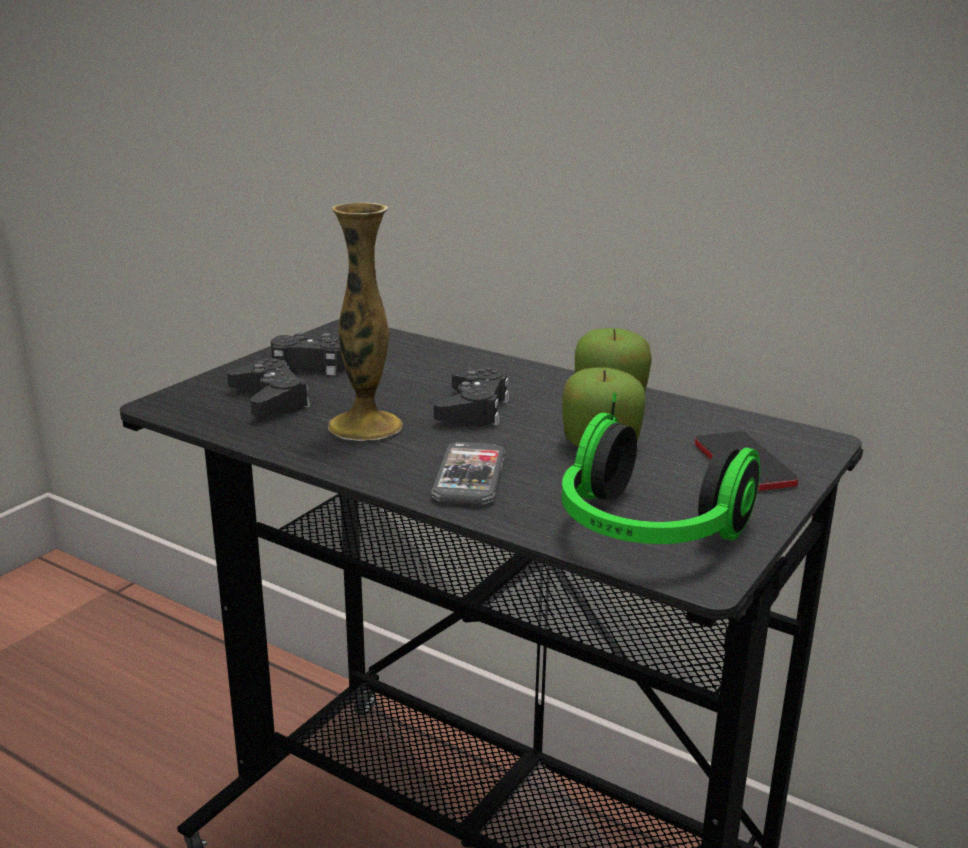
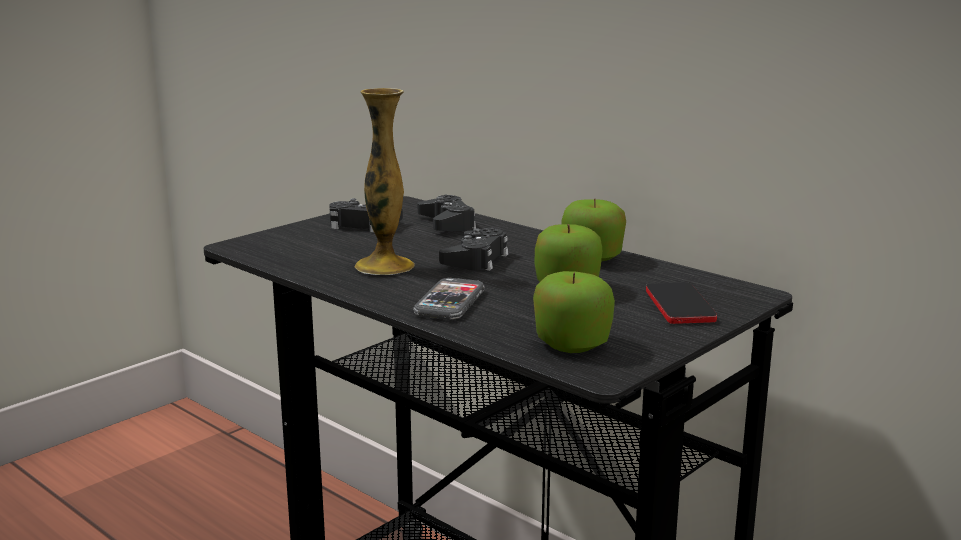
camera: 10 degrees right, 5 degrees down
(270, 400) = (318, 246): black game controller -> black game controller (447, 223)
(645, 531) = (572, 343): headphones -> apple

